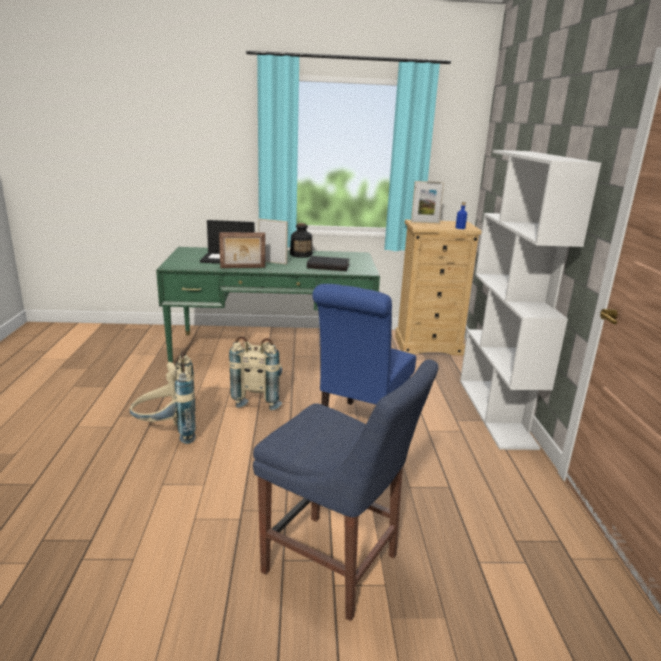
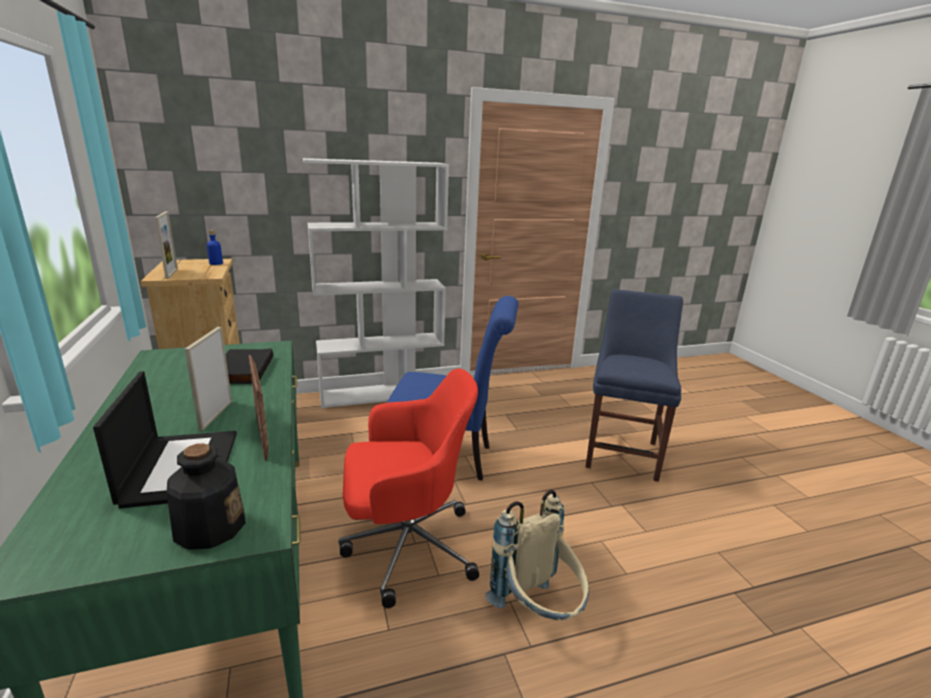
camera: 105 degrees left, 0 degrees up
(258, 398) = (406, 546): beige backpack -> red office chair
(301, 254) = (151, 397): bottle -> bottle (209, 527)

